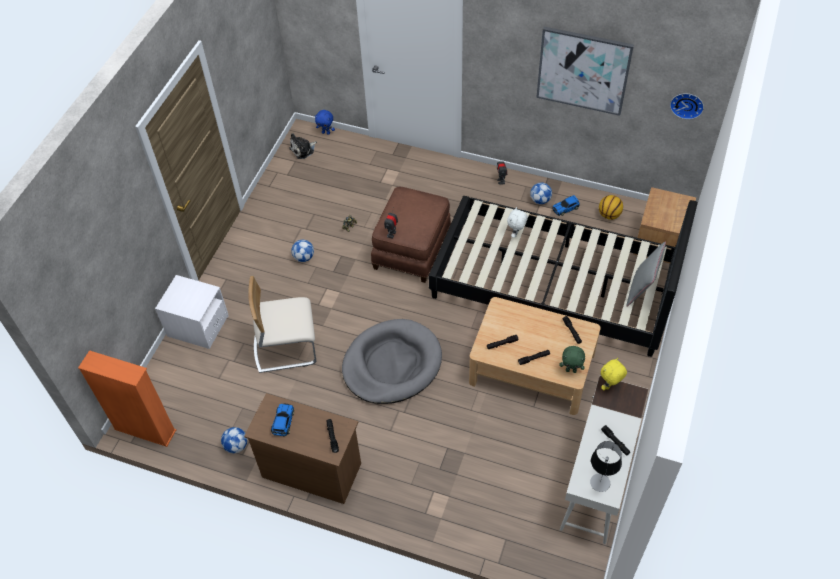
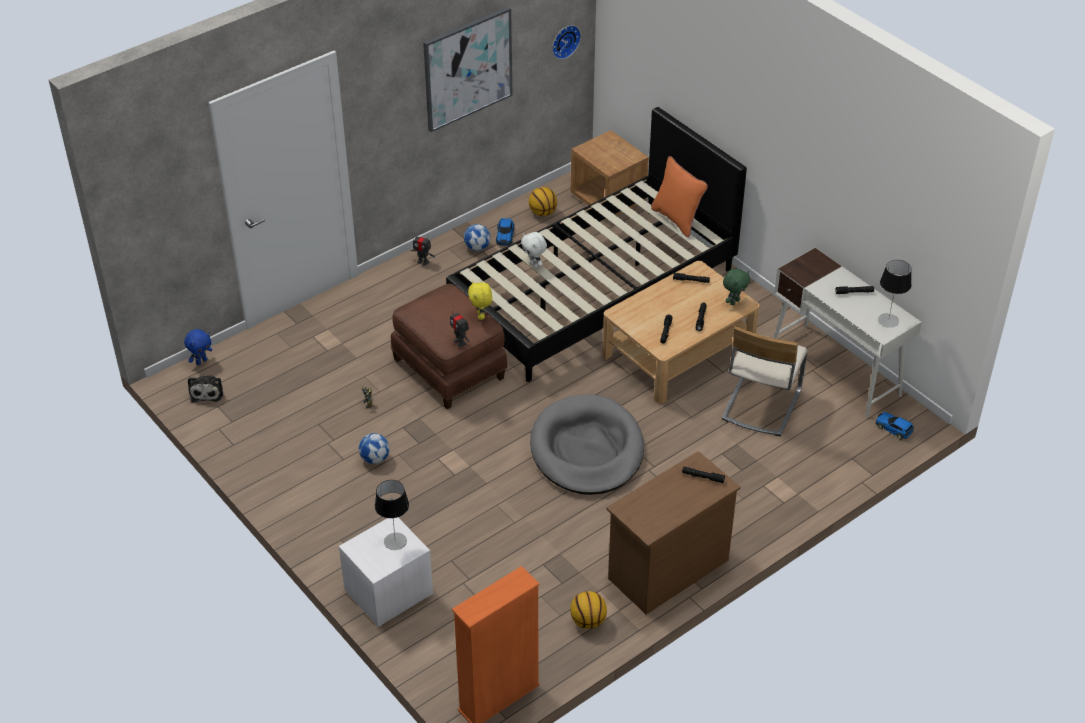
camera: 60 degrees left, 10 degrees down
(196, 300) = (395, 541): none -> table lamp
(236, 446) = (588, 621): football -> basketball
(283, 422) = (655, 508): toy car -> toy car (894, 429)
(285, 347) = (489, 526): beige chair -> beige chair (760, 404)
(610, 386) = (794, 268): yellow plush toy -> yellow plush toy (481, 316)
(641, 289) = (677, 219): grey pillow -> orange pillow

